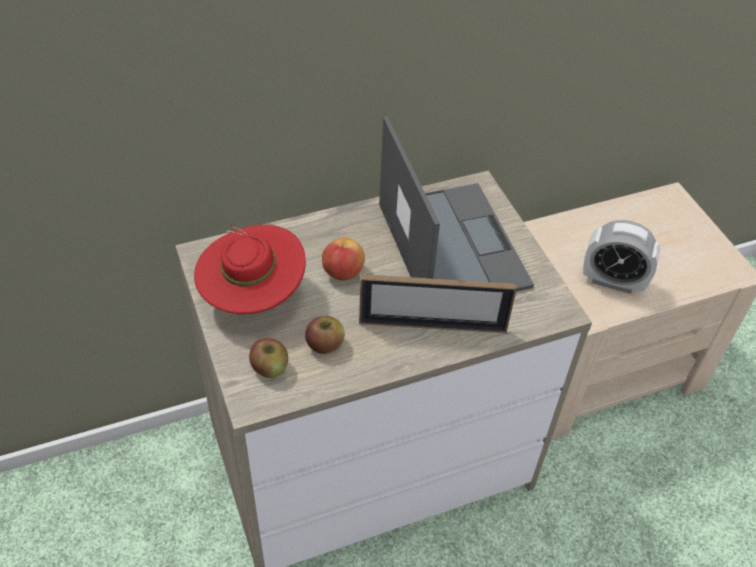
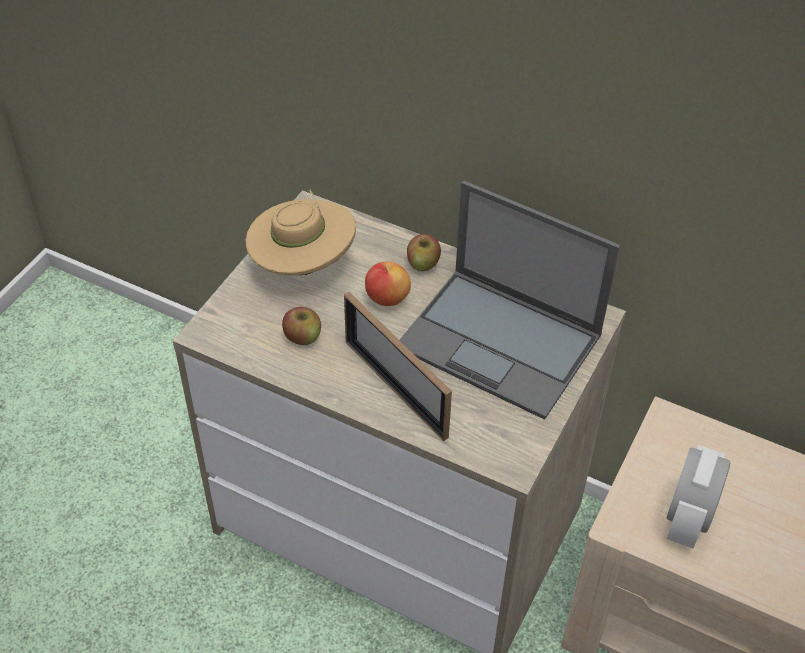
camera: 50 degrees right, 0 degrees up
(252, 296) = (302, 264): red hat -> beige hat
(269, 368) = (246, 321): apple -> apple (423, 263)
(451, 244) = (501, 342): laptop -> laptop turned 90 degrees clockwise
(612, 281) = (687, 519): alarm clock -> alarm clock turned 45 degrees clockwise

